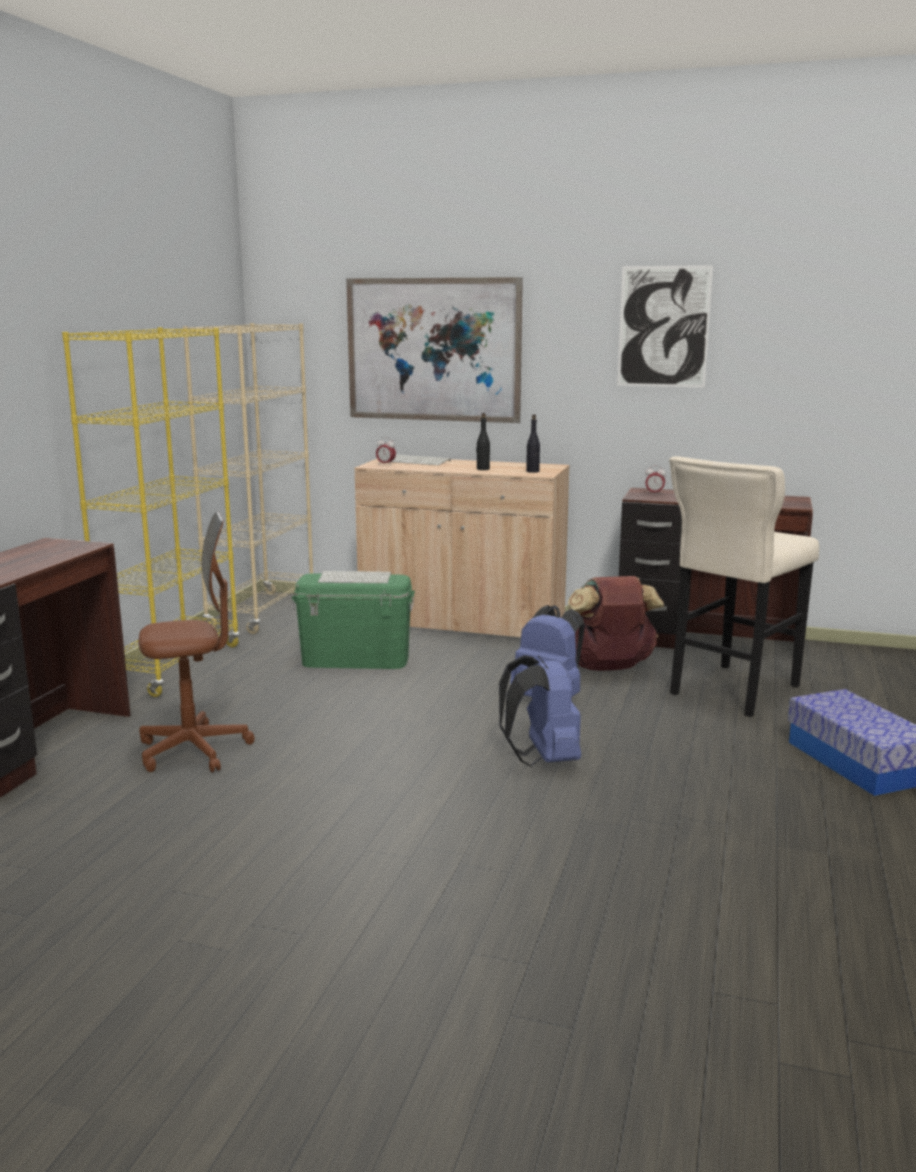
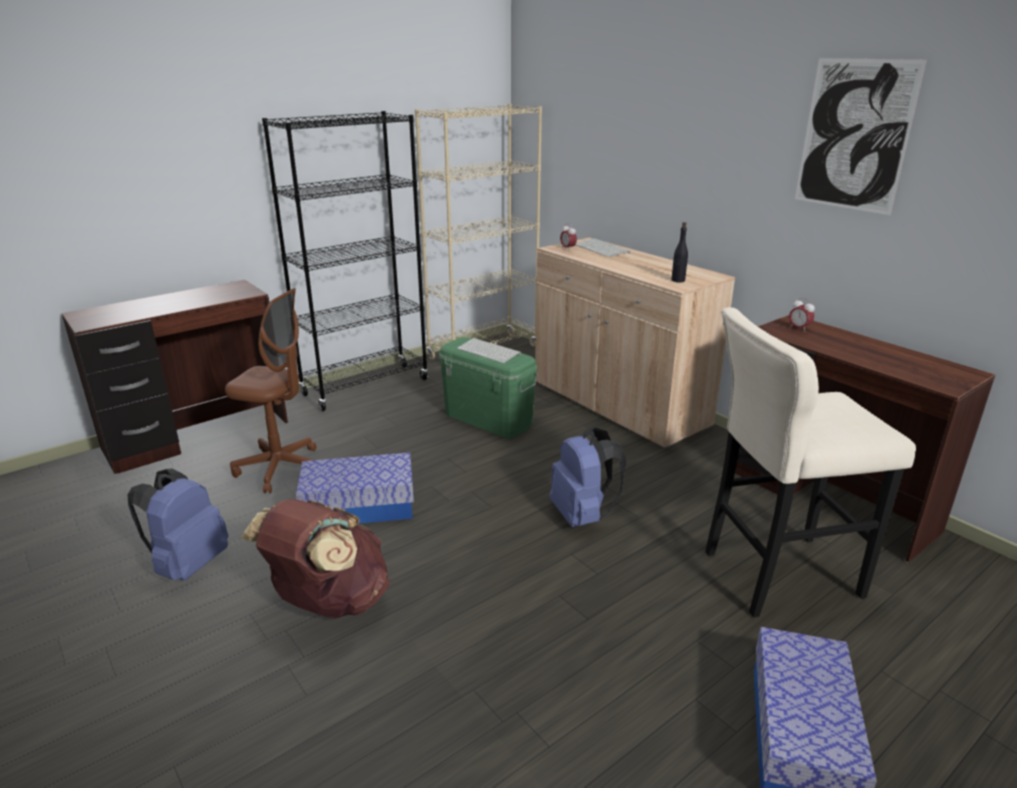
camera: 35 degrees right, 10 degrees up
(173, 667) = (365, 387): yellow bookcase -> black bookcase
(337, 751) = (359, 507): none -> storage box
(433, 350) = (636, 141): picture -> none
(482, 469) = (638, 269): black bottle -> none
(542, 759) = (490, 582): blue backpack -> blue backpack (188, 565)
(606, 668) = (681, 497): brown backpack -> brown backpack (328, 603)

